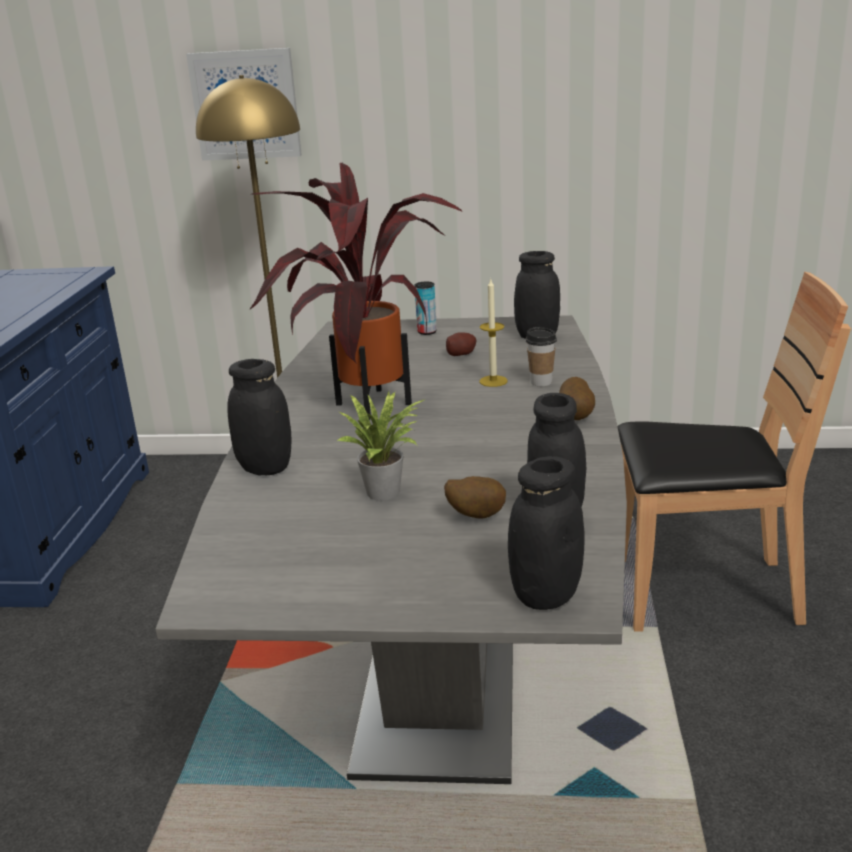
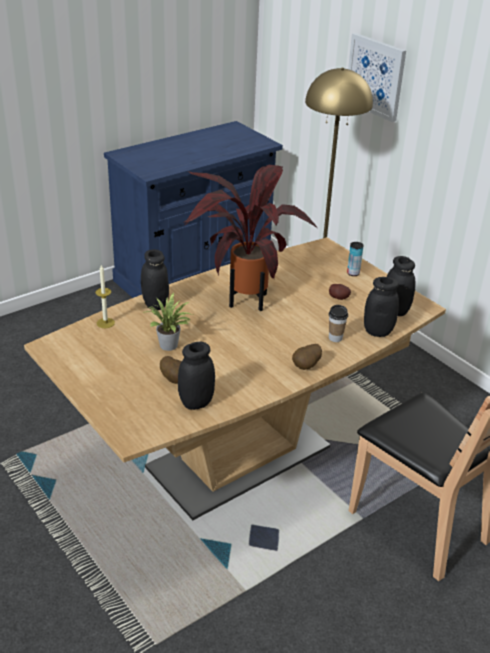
camera: 45 degrees right, 10 degrees up
(441, 674) = (239, 458): grey dining table -> brown dining table
(493, 381) = (317, 322): candle -> candle (105, 323)
(545, 595) = (130, 426): black jar -> black jar (378, 331)

